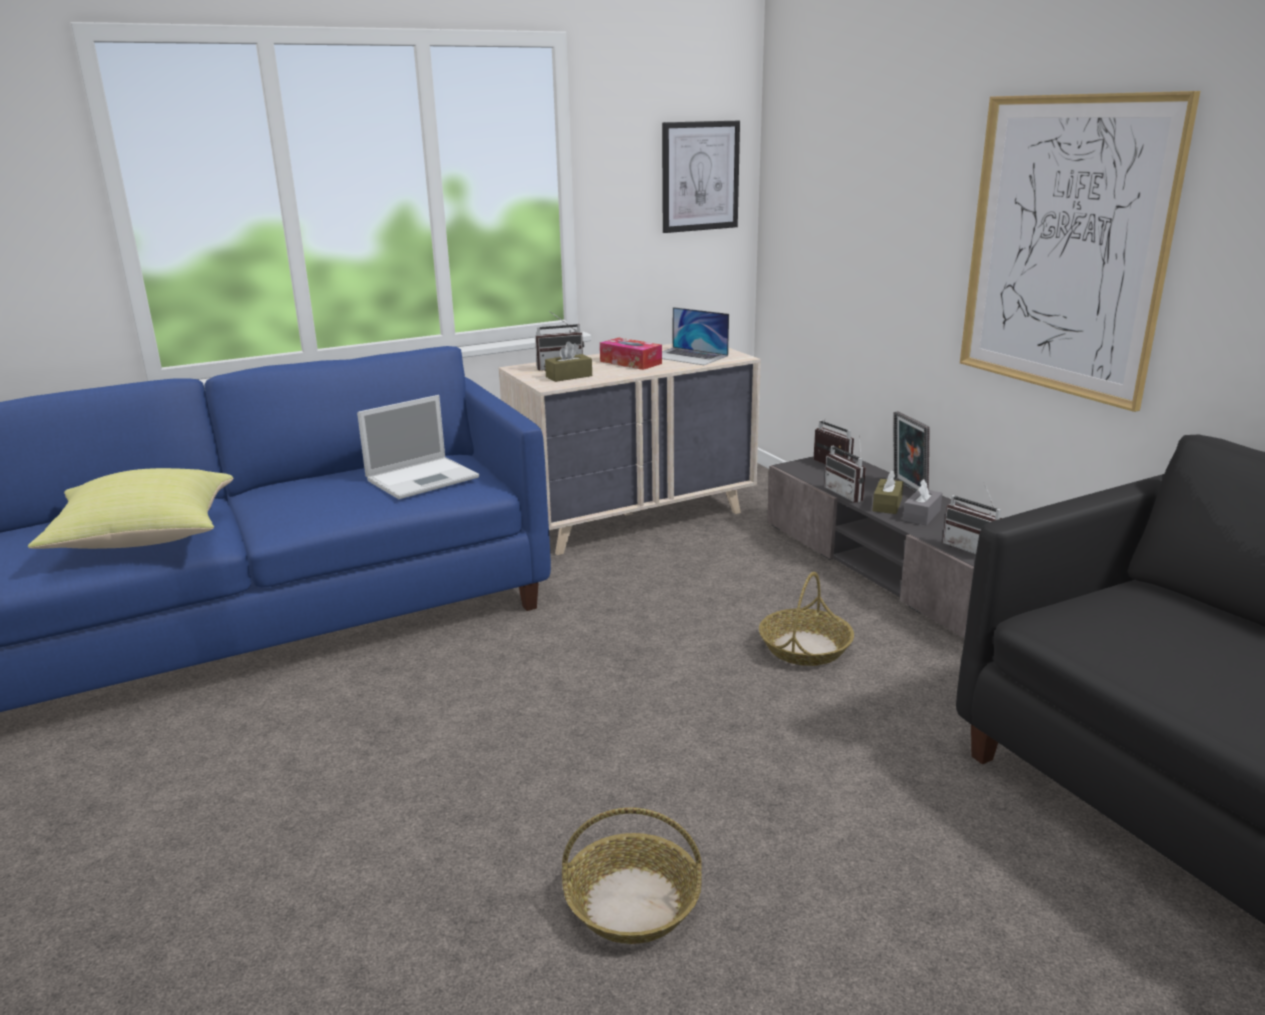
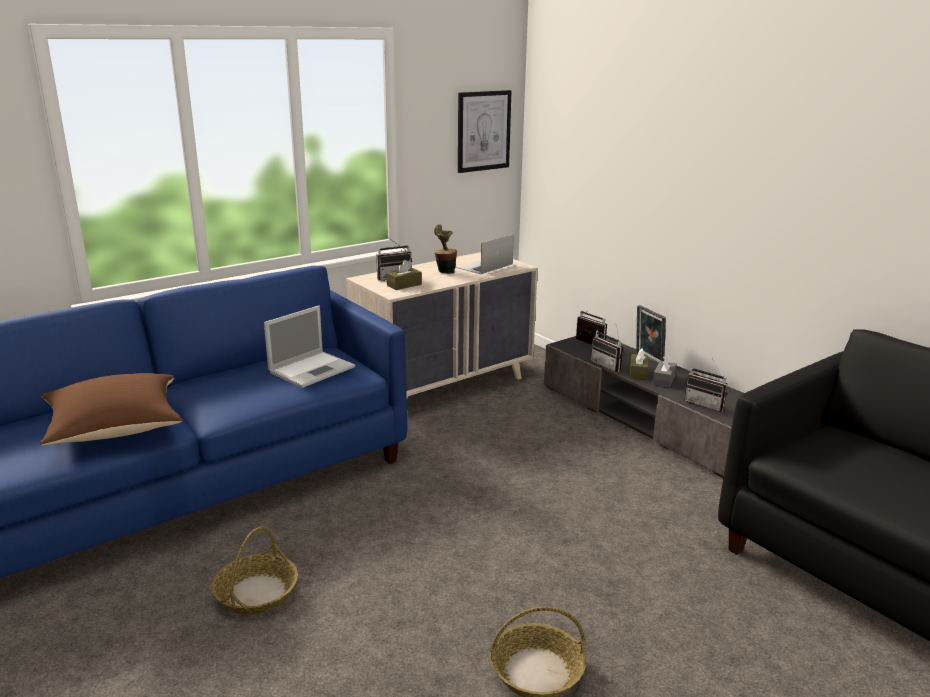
camera: 10 degrees left, 0 degrees up
(143, 540) = (114, 431): yellow pillow -> brown pillow
(630, 362) = (444, 272): tissue box -> potted plant
(688, 356) = (484, 266): laptop -> laptop turned 105 degrees clockwise
(805, 647) = (597, 479): basket -> basket (256, 593)
(1065, 247) = (761, 197): picture -> none

